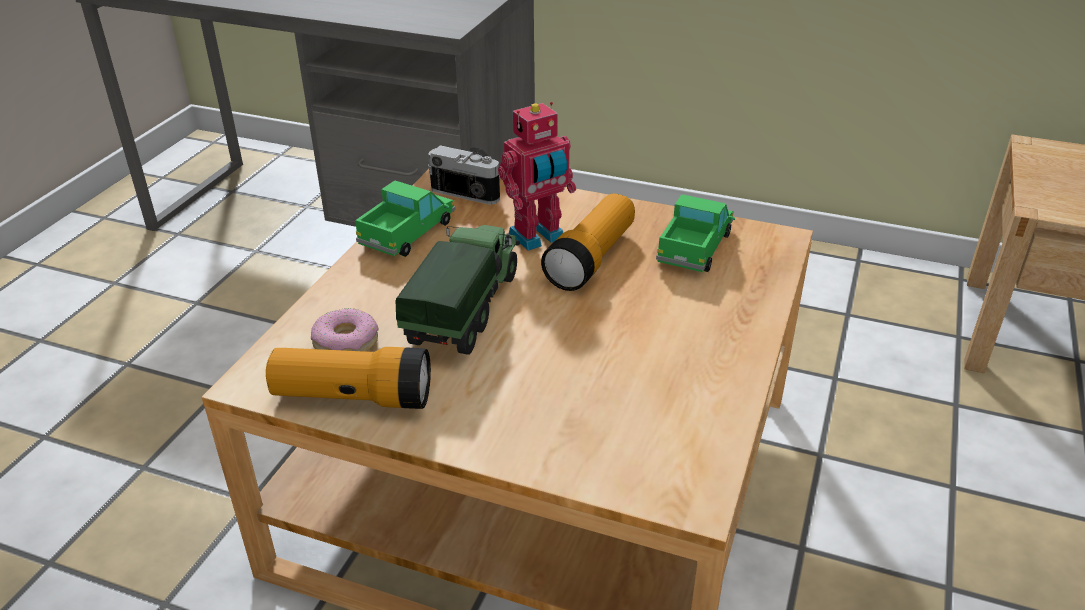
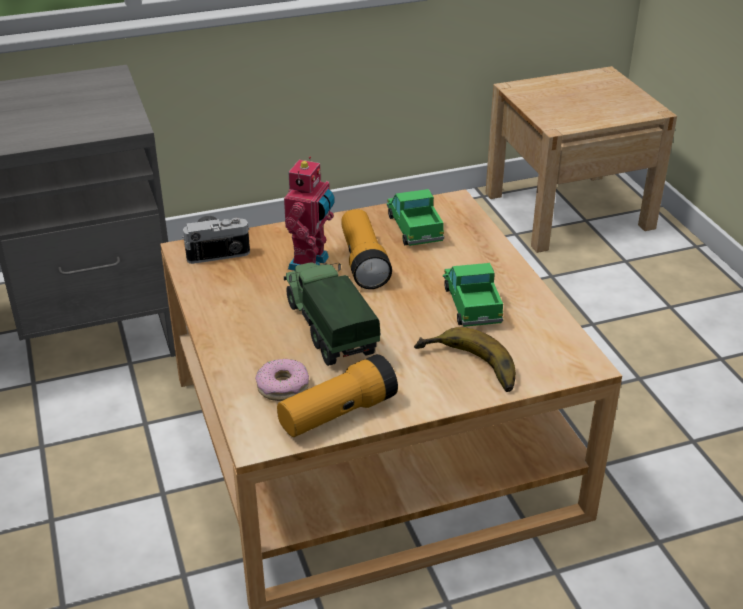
camera: 40 degrees left, 0 degrees up
(408, 233) = (217, 299): toy truck -> toy truck (471, 304)
(544, 425) = (467, 369): none -> banana

